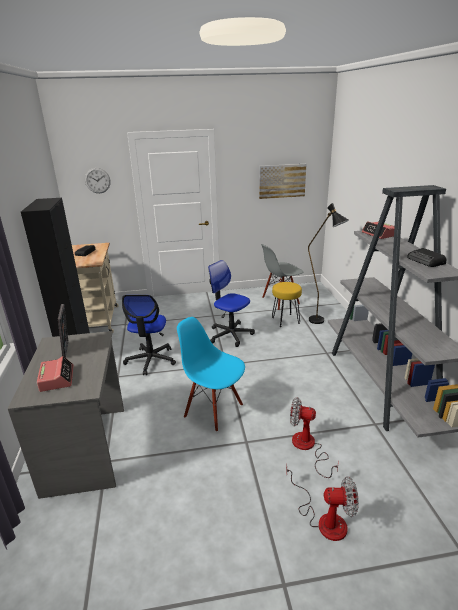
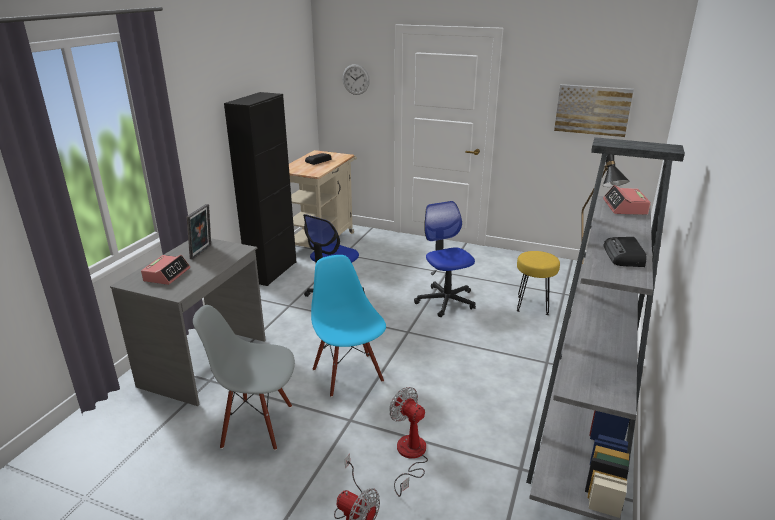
camera: 30 degrees right, 0 degrees up
(280, 301) = (550, 280): grey chair -> grey chair (257, 425)

